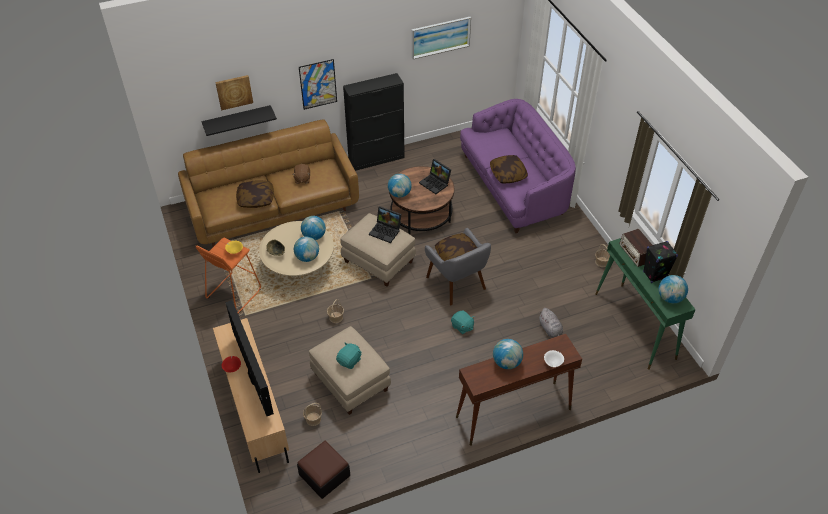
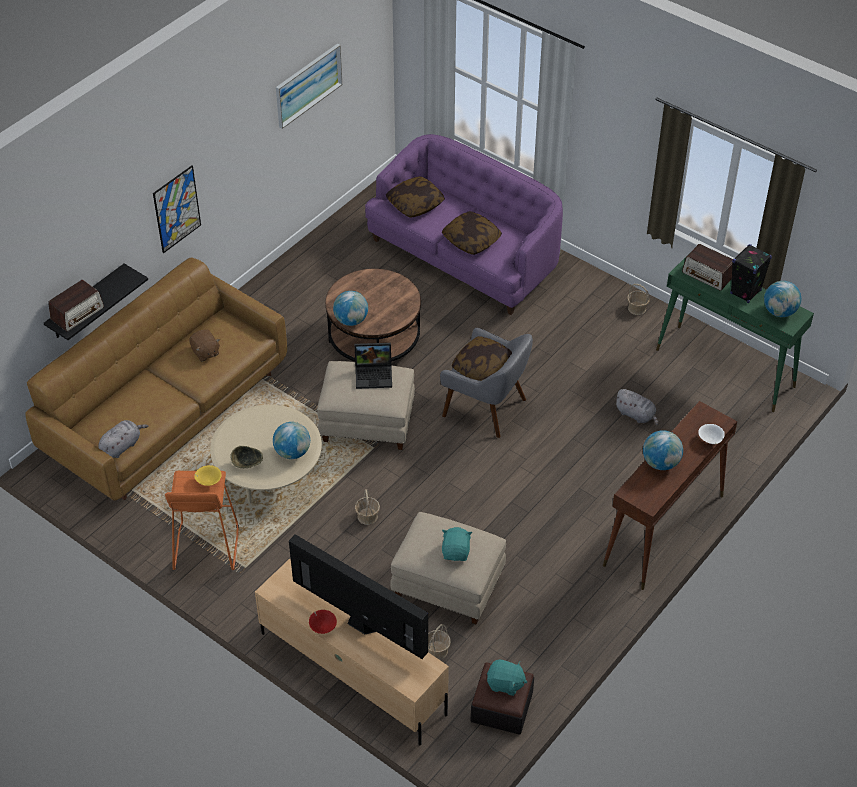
camera: 30 degrees left, 0 degrees up
(216, 213) = (122, 446): none -> grey plush toy
(223, 123) = (78, 313): none -> radio
(234, 92) = (80, 261): picture -> none
(256, 199) = (162, 405): pillow -> pillow (415, 204)
(314, 236) = (279, 422): globe -> none
(376, 159) = (259, 289): black cabinet -> none
(435, 183) = (386, 288): laptop -> none
(462, 327) = (532, 457): turquoise plush toy -> turquoise plush toy (505, 684)

